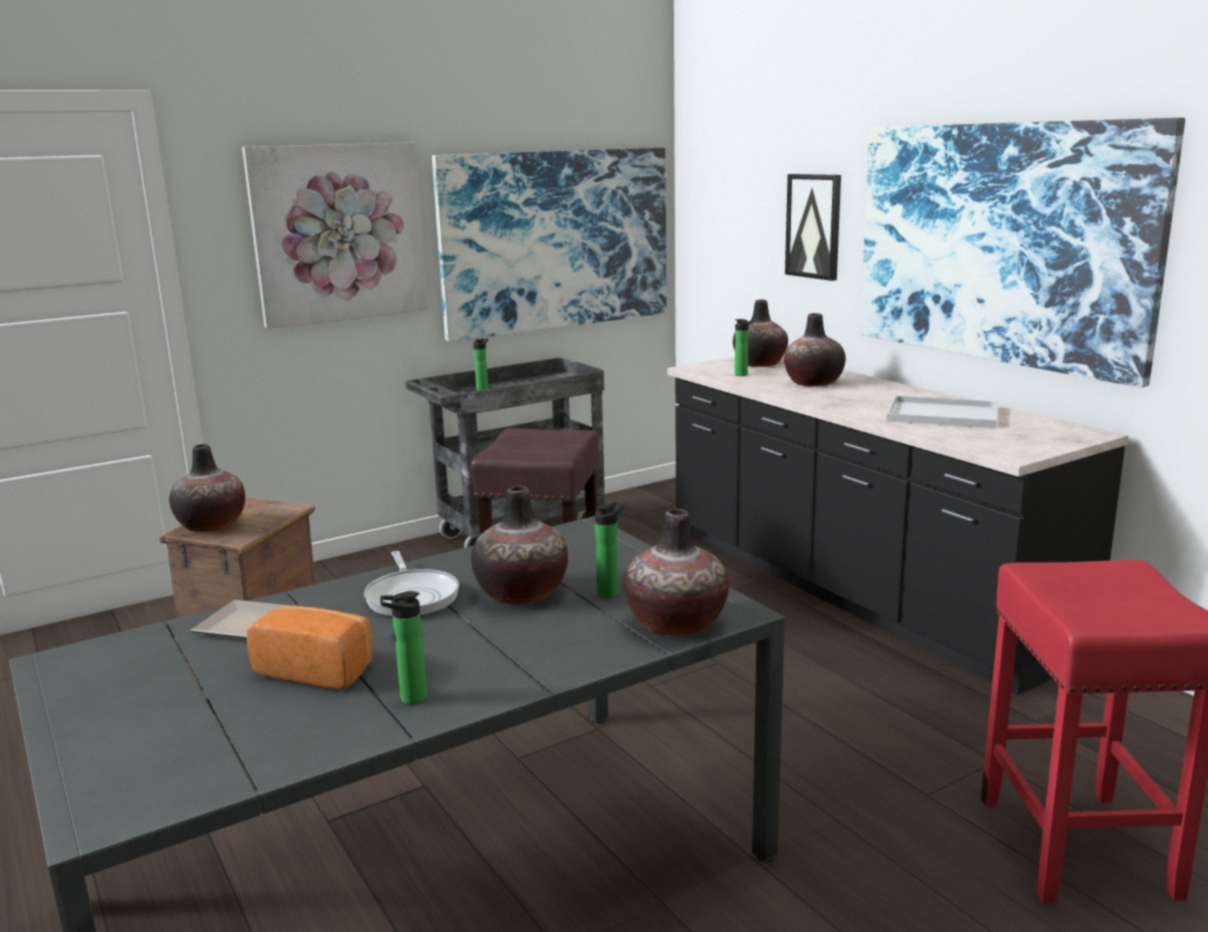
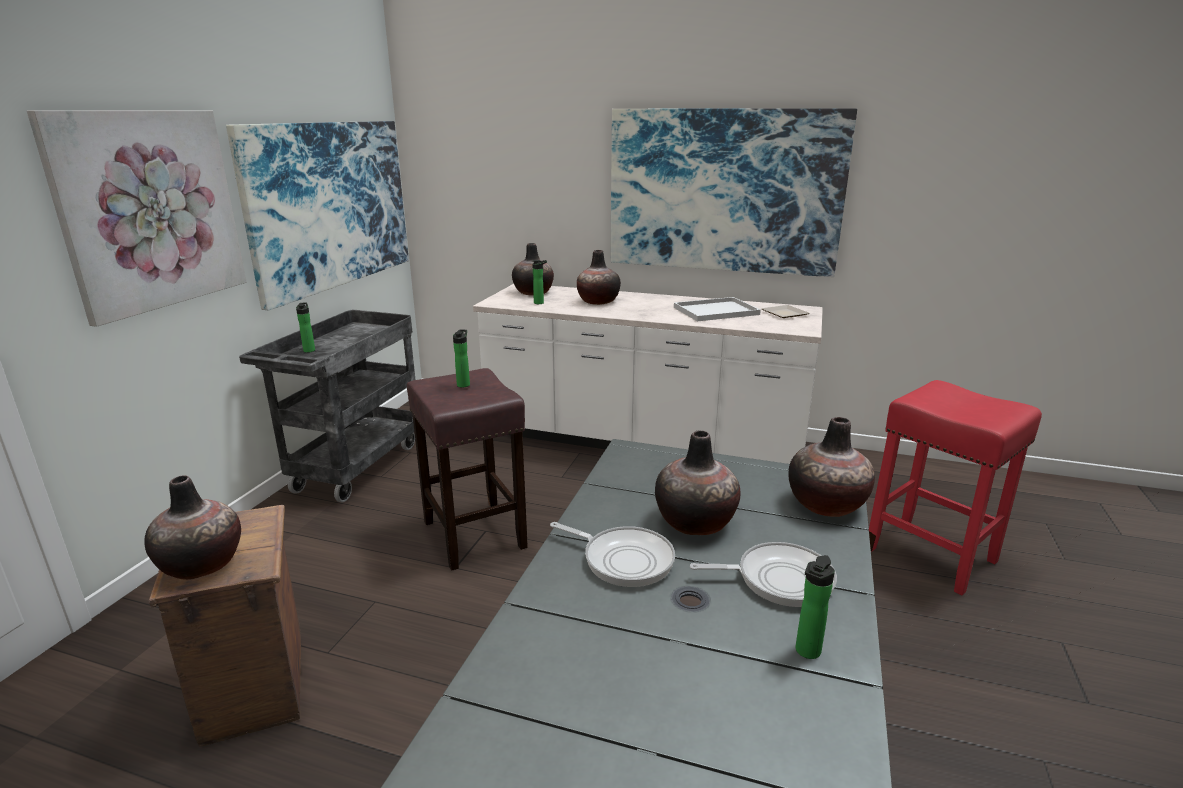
camera: 40 degrees left, 5 degrees up
(243, 623) = (532, 655): plate -> plate (783, 313)
(318, 669) = (690, 666): bread -> none
(498, 652) = (778, 579): none -> frying pan
(610, 592) = (745, 496): bottle -> bottle (464, 384)
(814, 226) = (557, 184): picture -> none
(854, 591) = (642, 442): black counter -> white counter

